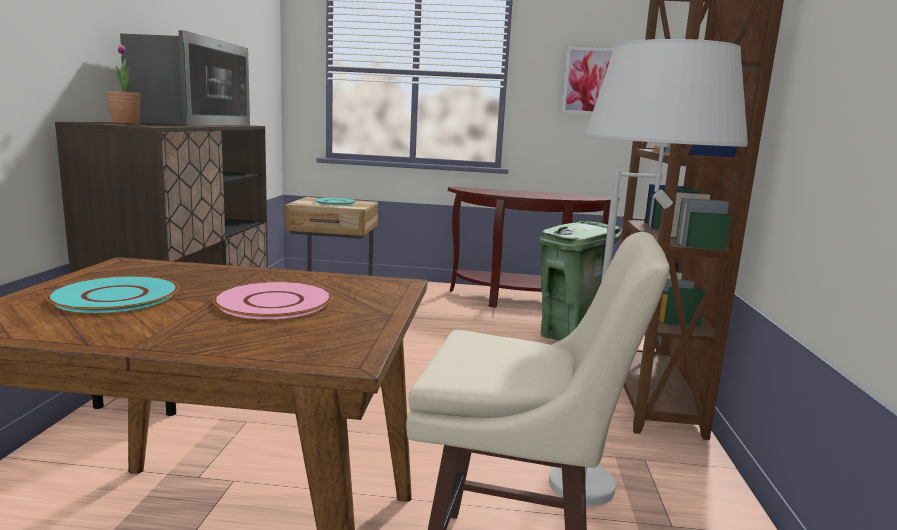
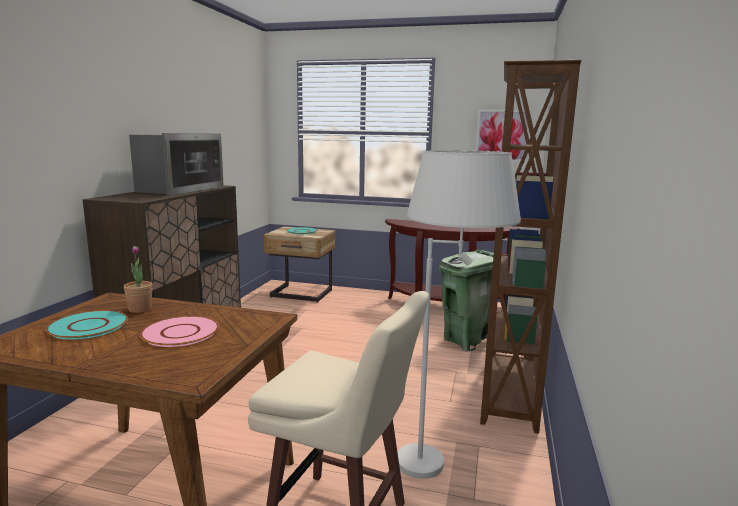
camera: 10 degrees right, 0 degrees up
(126, 123) = (129, 196): potted plant -> potted plant (140, 309)

